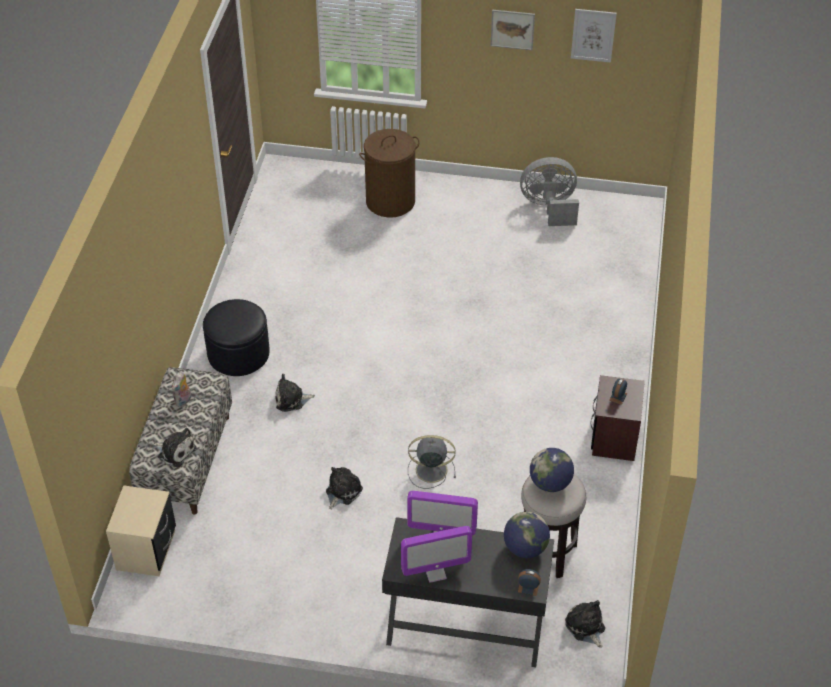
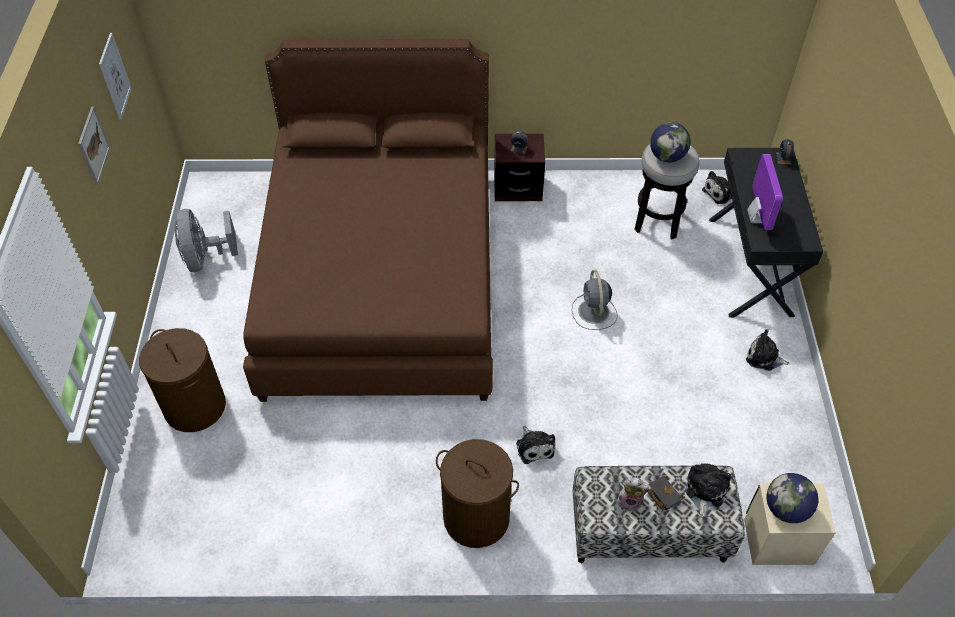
camera: 100 degrees left, 5 degrees up
(182, 423) = (662, 494): none -> black book
(238, 354) = (476, 517): black ottoman -> brown laundry basket
(342, 492) = (642, 378): plush toy -> plush toy (764, 357)
(435, 572) = (798, 216): monitor -> none
(503, 319) = (381, 279): none -> brown bed
(525, 548) = (745, 163): globe -> globe (786, 509)

